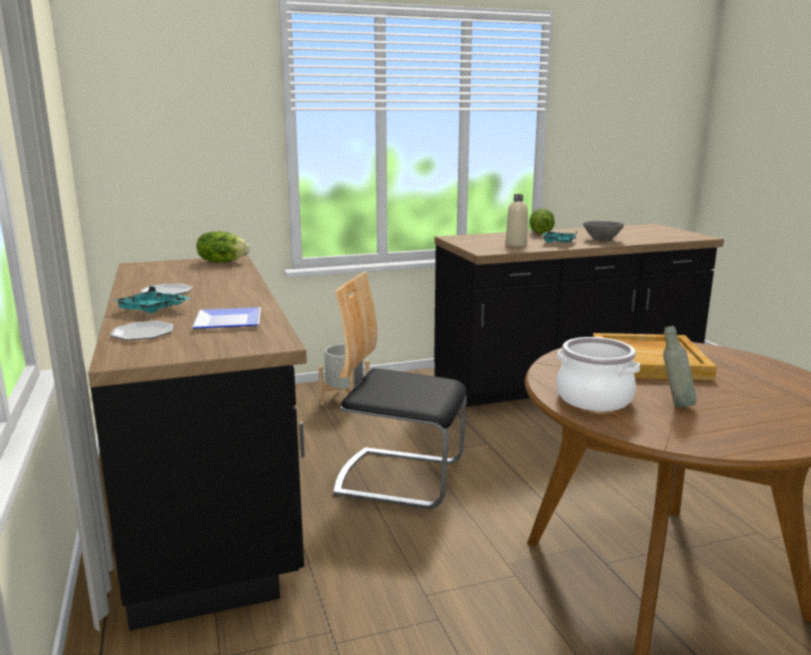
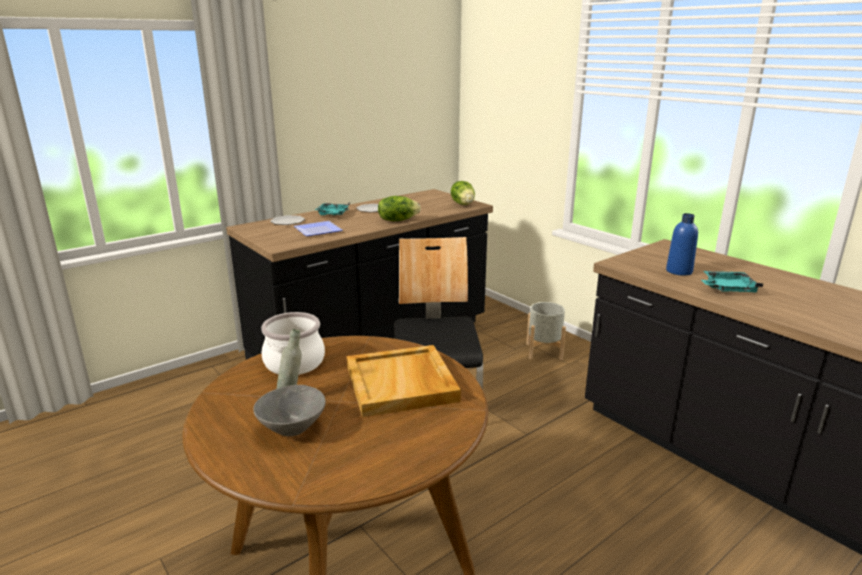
camera: 70 degrees right, 5 degrees up
(516, 244) = (679, 271): beige bottle -> blue bottle
(540, 233) = (779, 276): lettuce -> lettuce (397, 220)
(601, 239) = (798, 309): grey bowl -> grey bowl (293, 428)

